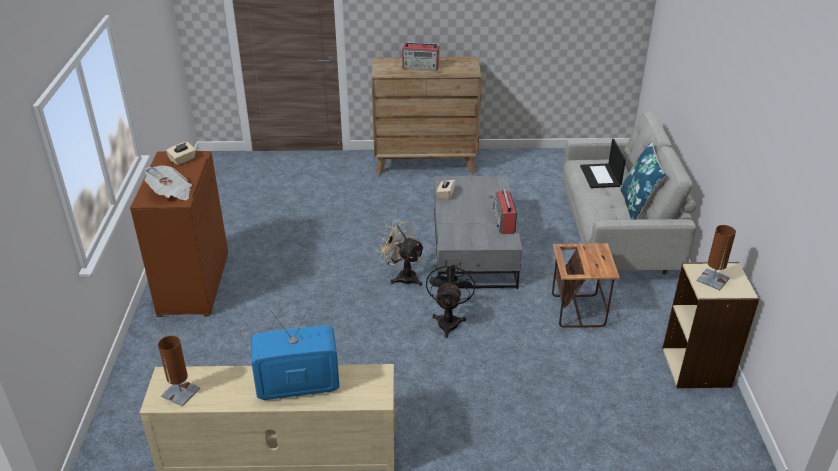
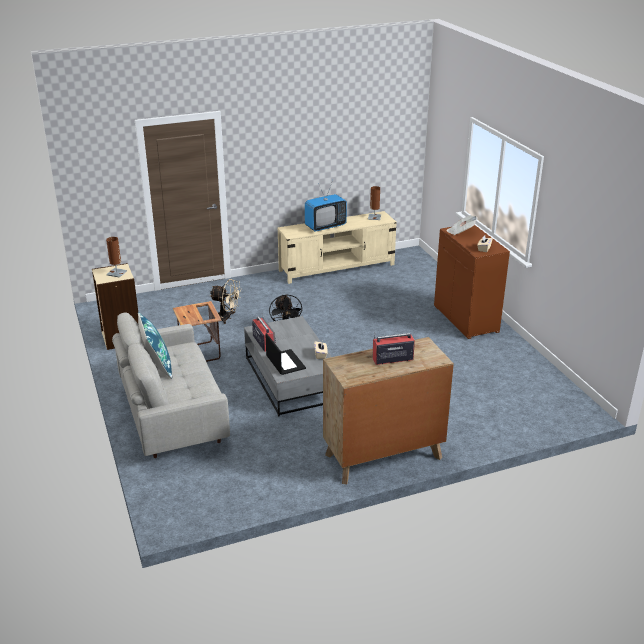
camera: 160 degrees right, 5 degrees down
(402, 276) = (332, 350): beige fan -> beige fan (227, 318)
(601, 176) = (190, 388): laptop -> laptop (285, 362)

